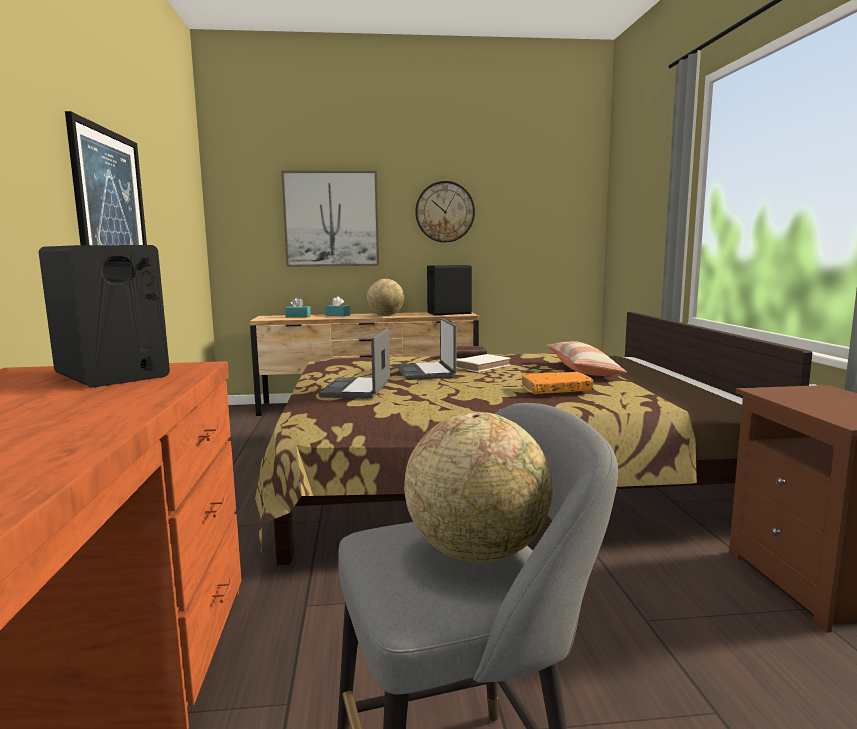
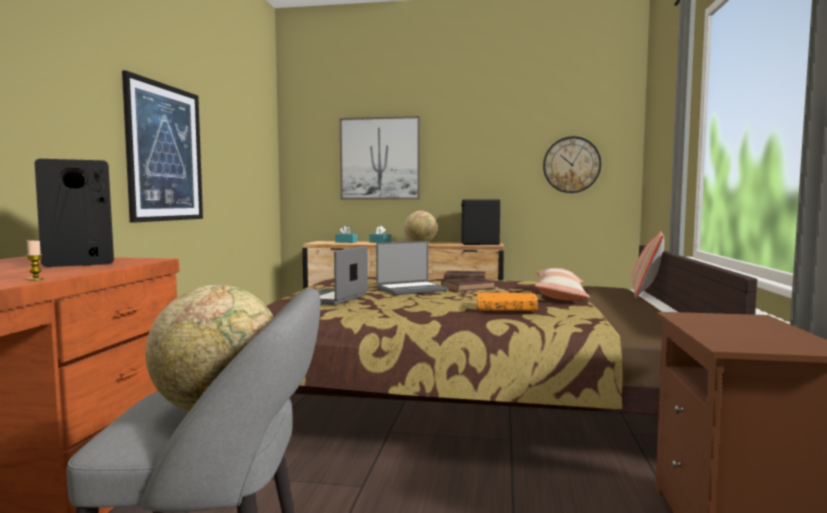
camera: 15 degrees right, 5 degrees down
(139, 411) = (35, 279): none -> candle
(427, 372) = (411, 289): laptop -> laptop turned 120 degrees counterclockwise
(445, 212) = (481, 151): wall clock -> wall clock (571, 165)
(483, 366) = (469, 288): white book -> brown book
(646, 361) = (646, 294): none -> pillow

